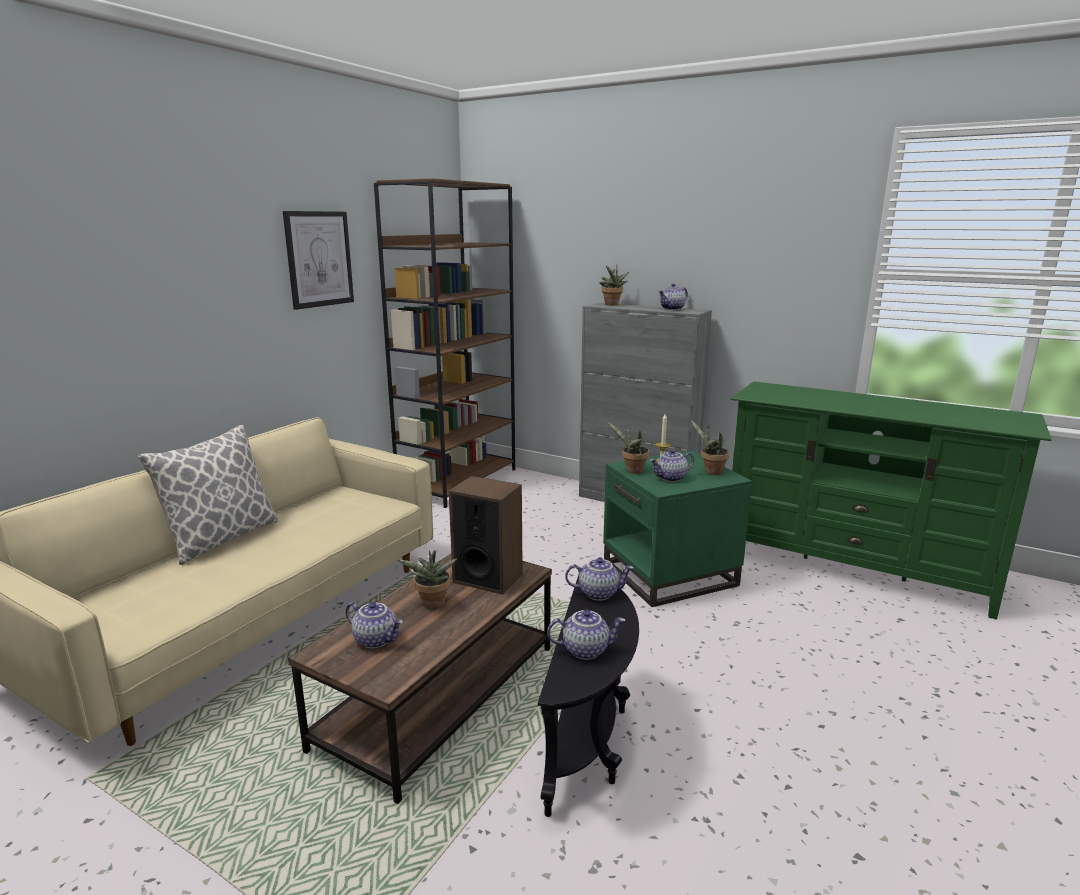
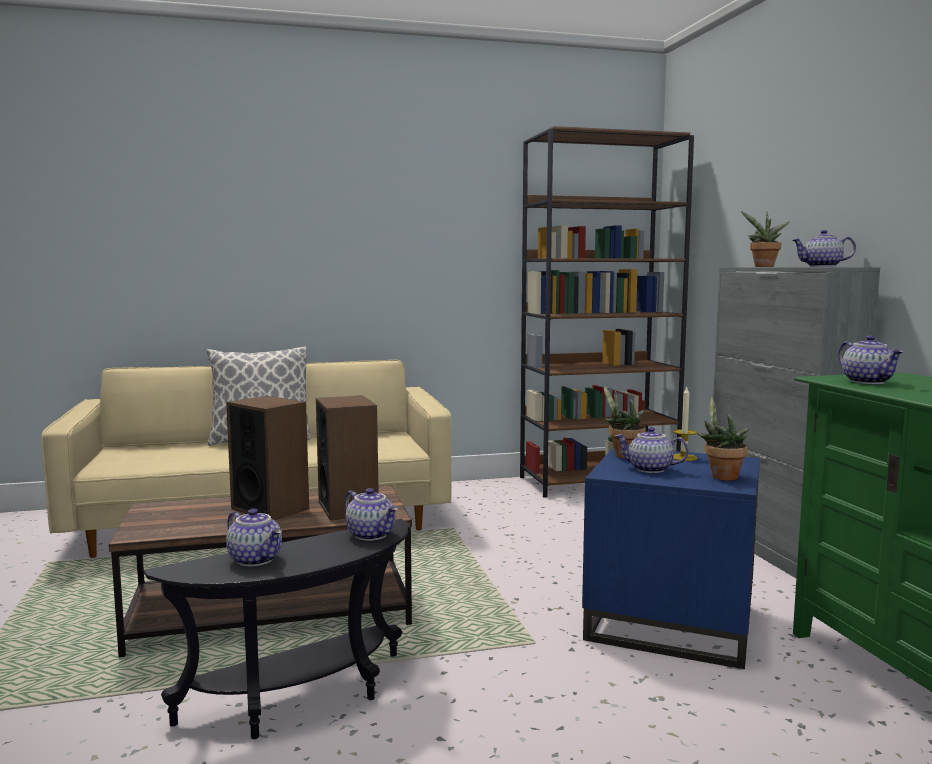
camera: 45 degrees right, 10 degrees down
(319, 259) = (447, 214): picture -> none
(376, 639) = (191, 512): teapot -> teapot (868, 382)
(432, 605) = (270, 508): potted plant -> speaker
(670, 574) = (669, 623): green side table -> blue side table

